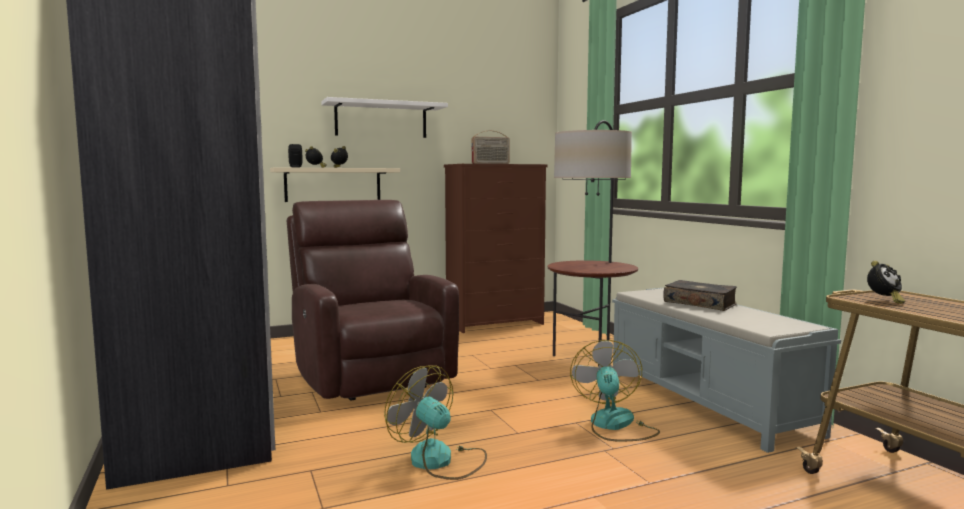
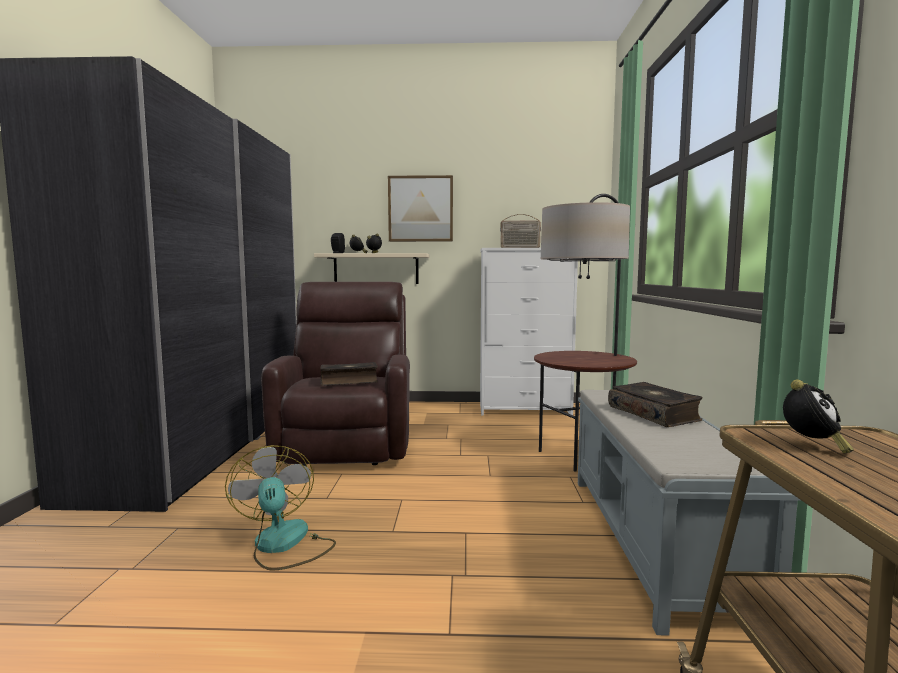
camera: 25 degrees right, 0 degrees up
(381, 120) = (420, 209): white shelf -> picture
(391, 305) = (349, 381): none -> book
(496, 323) = (525, 409): brown dresser -> white dresser
(614, 425) = (503, 546): fan -> none
(884, 301) = (812, 446): alarm clock -> alarm clock turned 45 degrees counterclockwise

